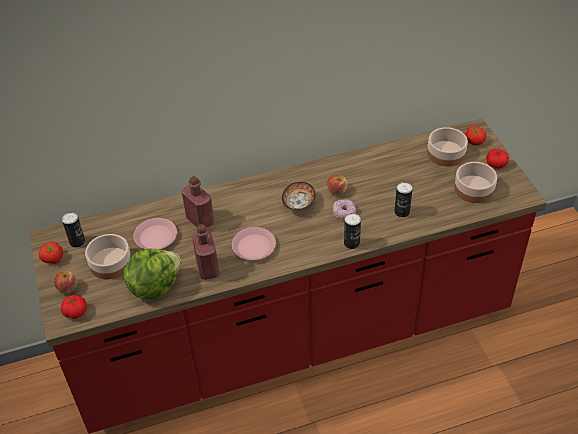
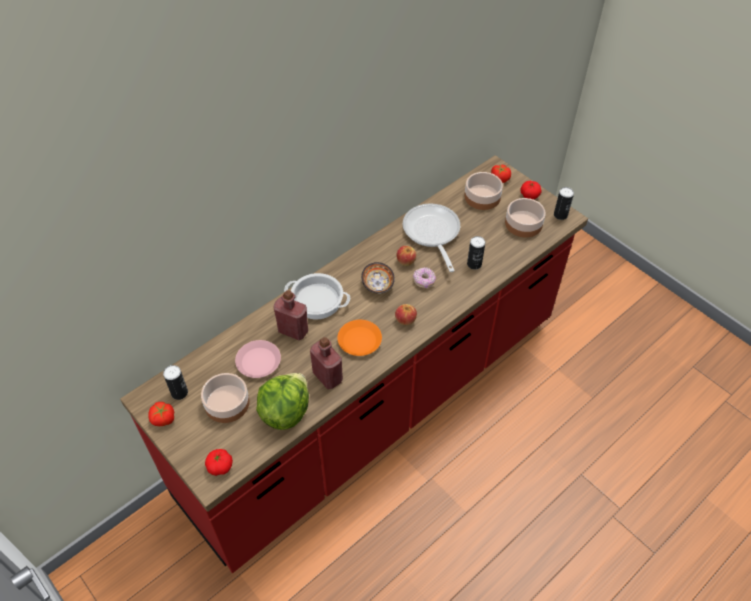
camera: 25 degrees left, 5 degrees up
(67, 288) = (197, 444): apple -> apple (405, 320)
(235, 201) = (316, 300): none -> cooking pot
(254, 247) = (359, 340): pink plate -> orange plate
(351, 243) = (446, 308): can -> can (560, 215)
(376, 173) = (432, 233): none -> frying pan

